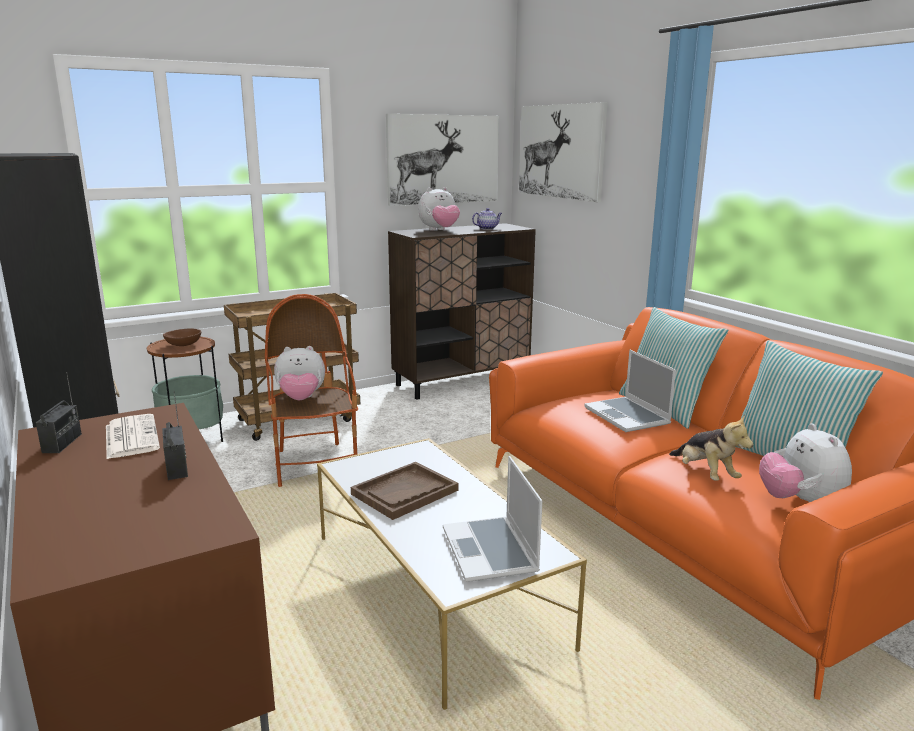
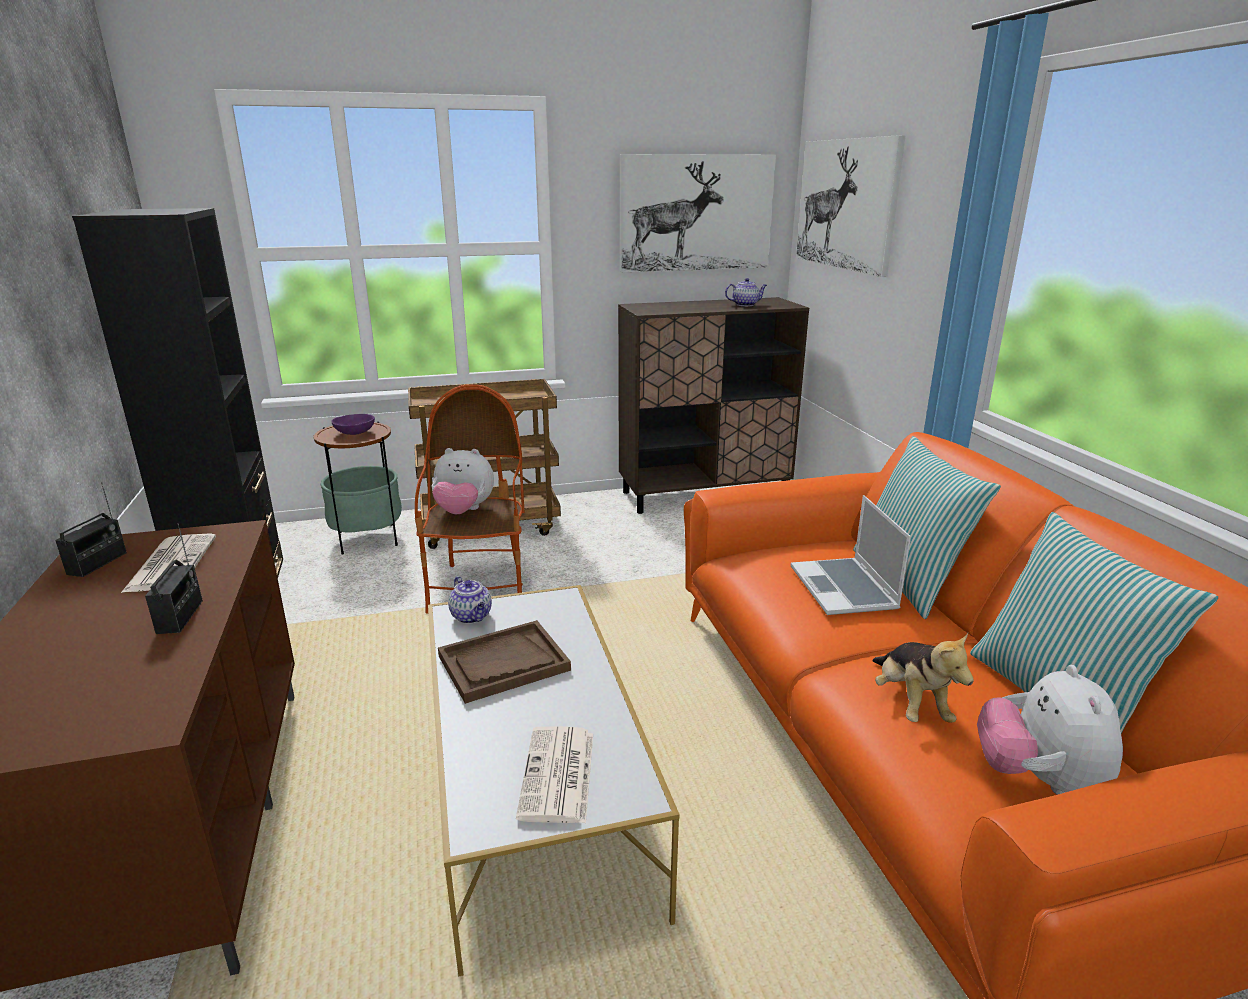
camera: 15 degrees right, 5 degrees up
(183, 345) = (355, 433): brown bowl -> purple bowl
(359, 467) = (472, 616): none -> teapot
(439, 230) = (681, 305): plush toy -> none
(491, 551) = (558, 776): laptop -> newspaper

